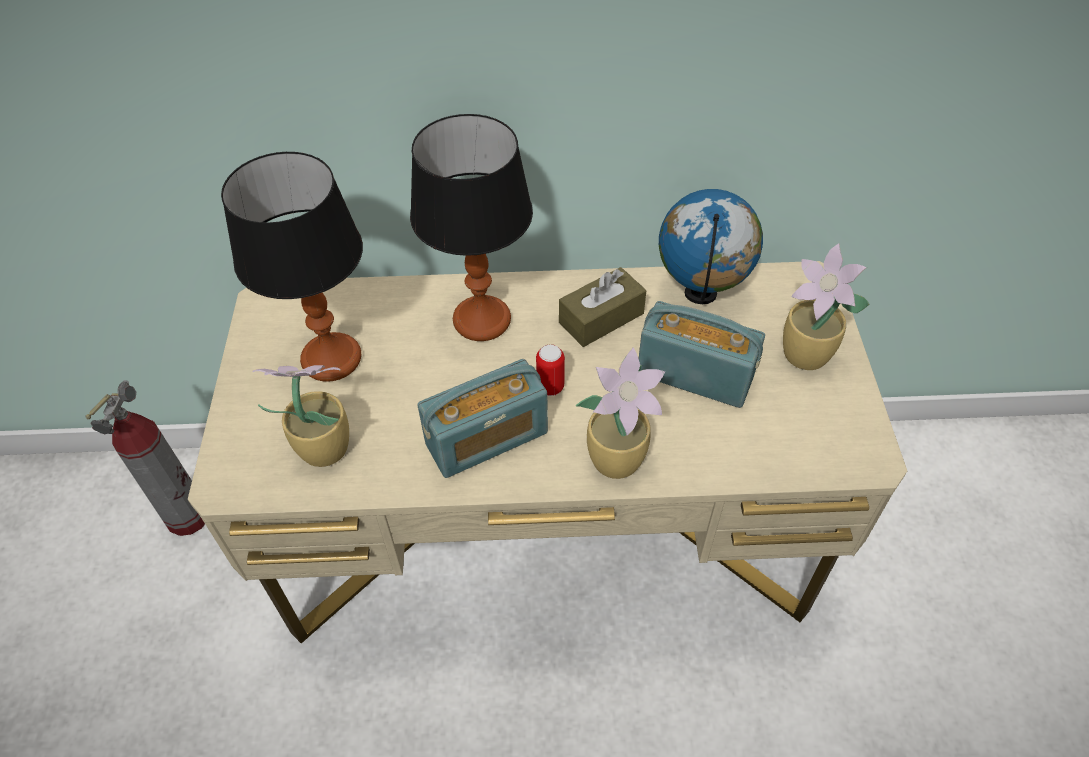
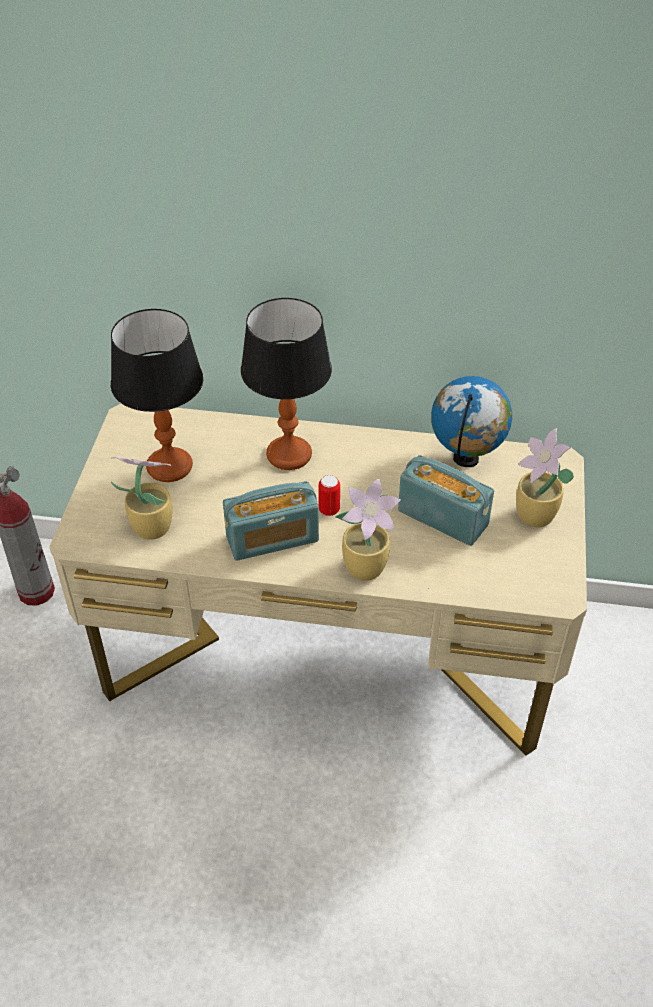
camera: 10 degrees right, 5 degrees down
(601, 318) = (382, 466): brown tissue box -> none

